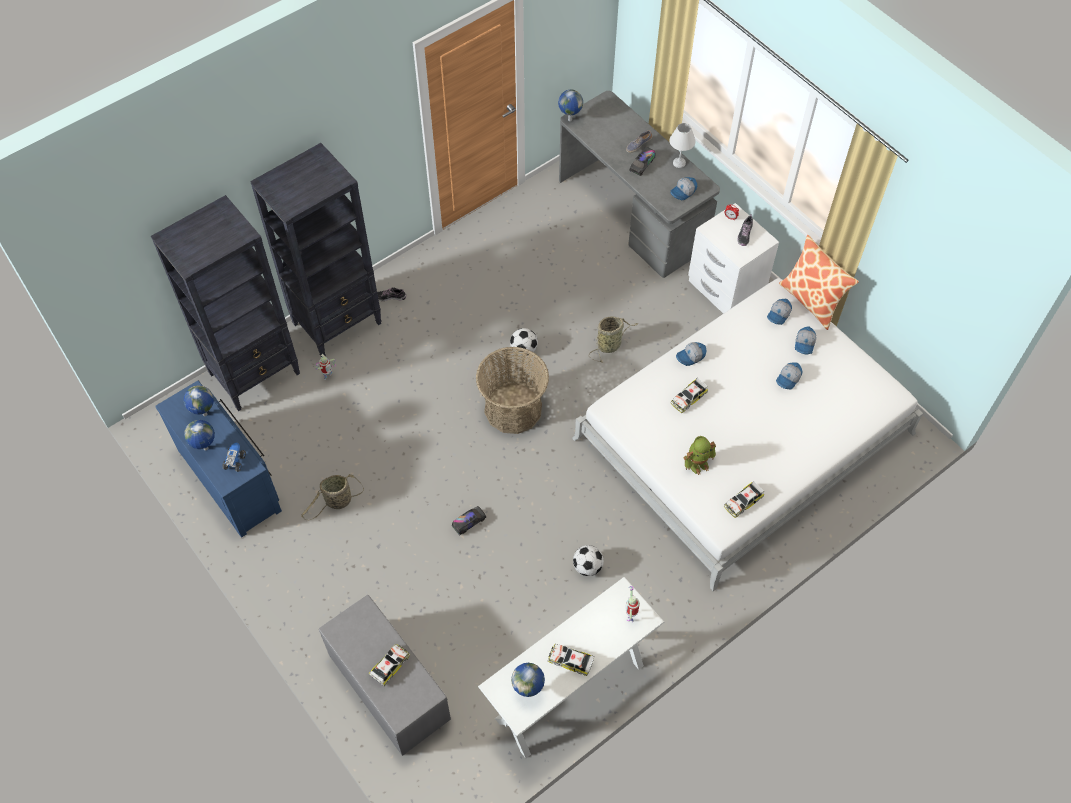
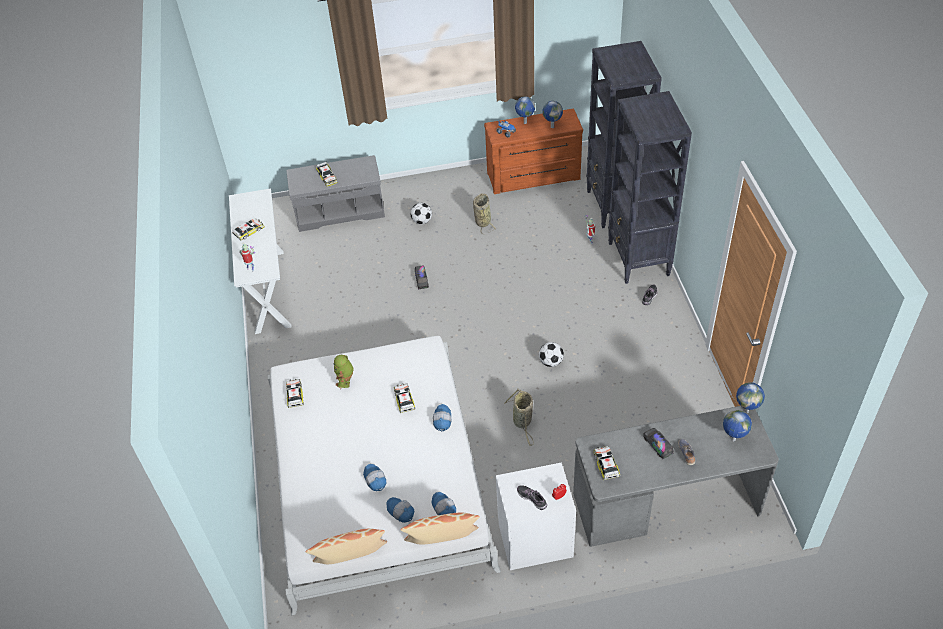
camera: 120 degrees right, 10 degrees down
(232, 478) = (534, 177): blue dresser -> brown dresser
(513, 409) = (499, 336): basket -> none
(528, 690) = (248, 207): globe -> globe (733, 439)
(587, 566) = (343, 331): football -> football (422, 221)
(679, 162) = (646, 478): white table lamp -> none
(683, 192) = (606, 465): cap -> toy car
(874, 356) = (352, 562): none -> pillow

